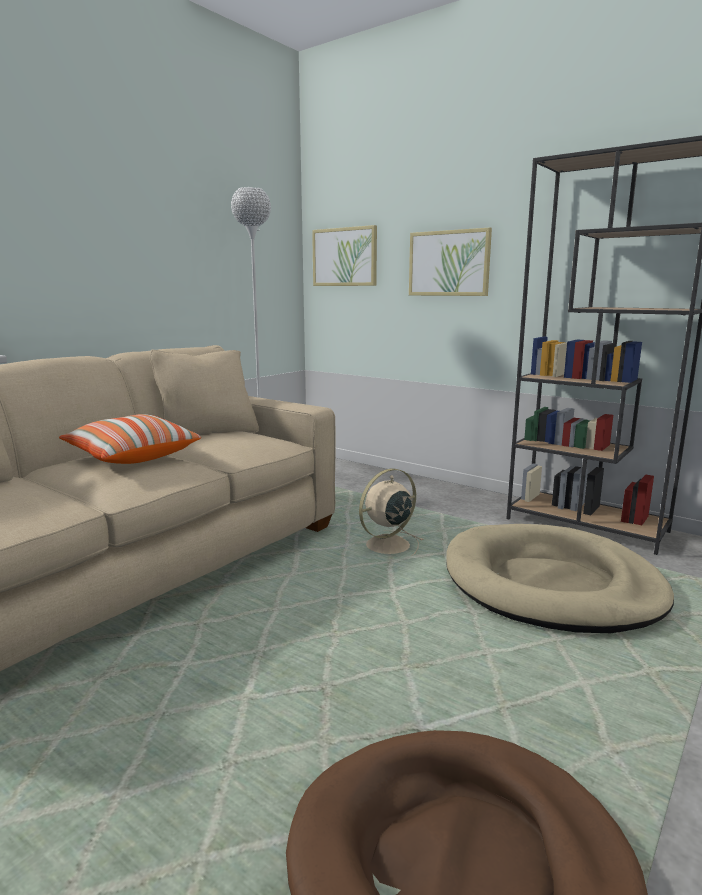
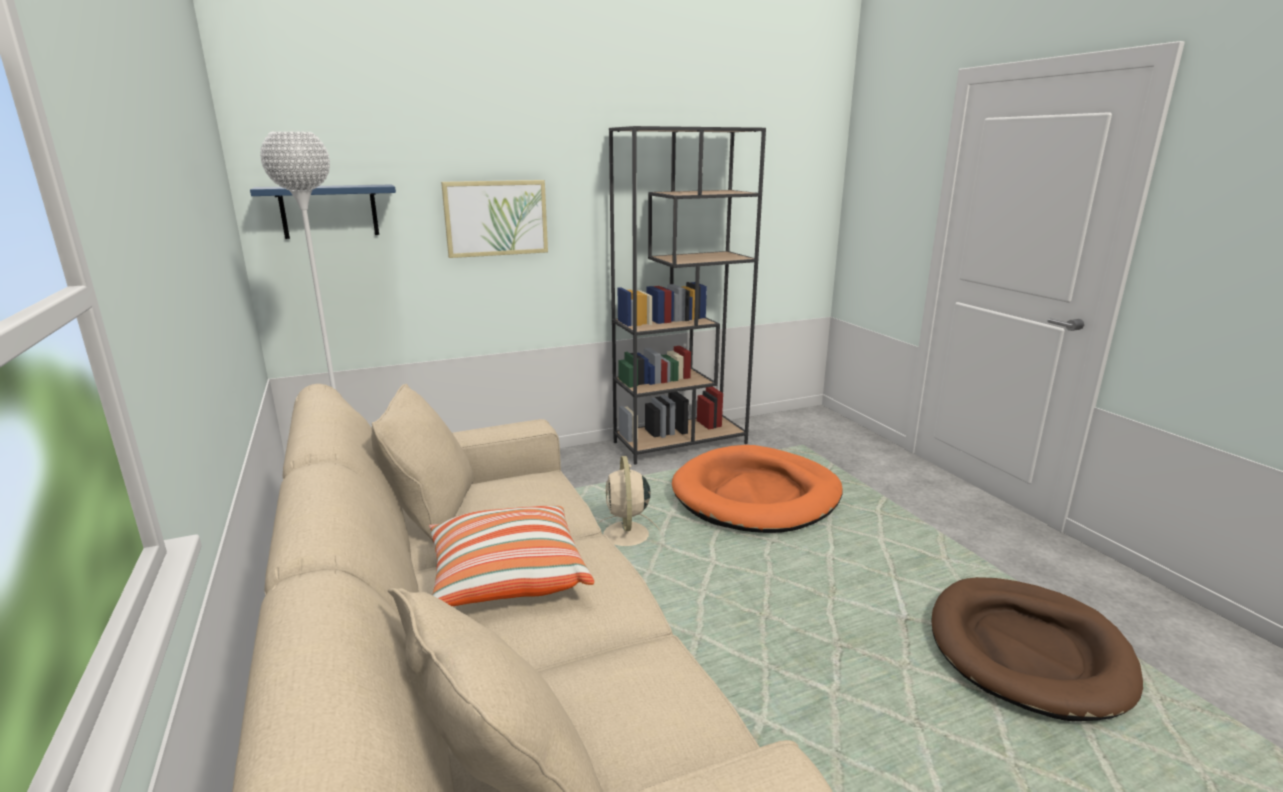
camera: 60 degrees left, 5 degrees up
(345, 257) = (329, 211): picture -> blue shelf
(551, 584) = (756, 495): beige dog bed -> orange dog bed

